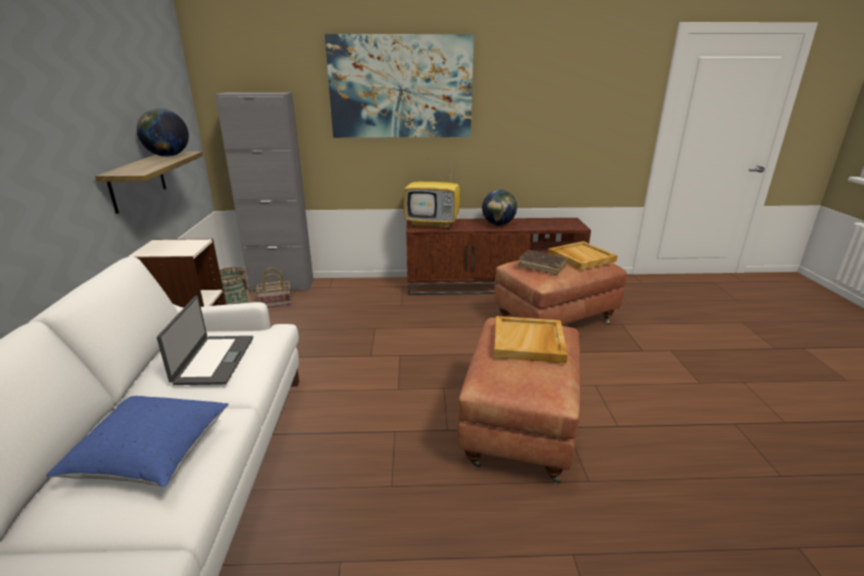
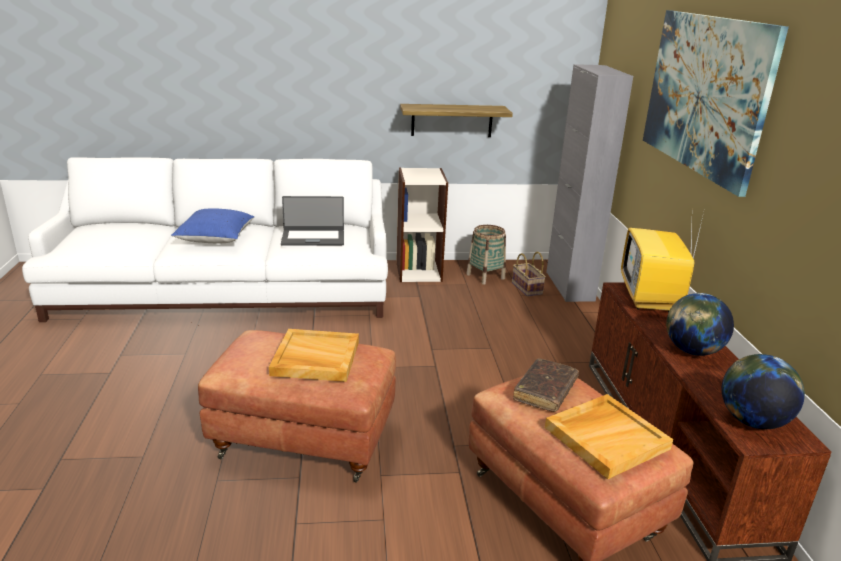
camera: 85 degrees right, 0 degrees up
(168, 156) = (481, 108): globe -> globe (752, 421)

